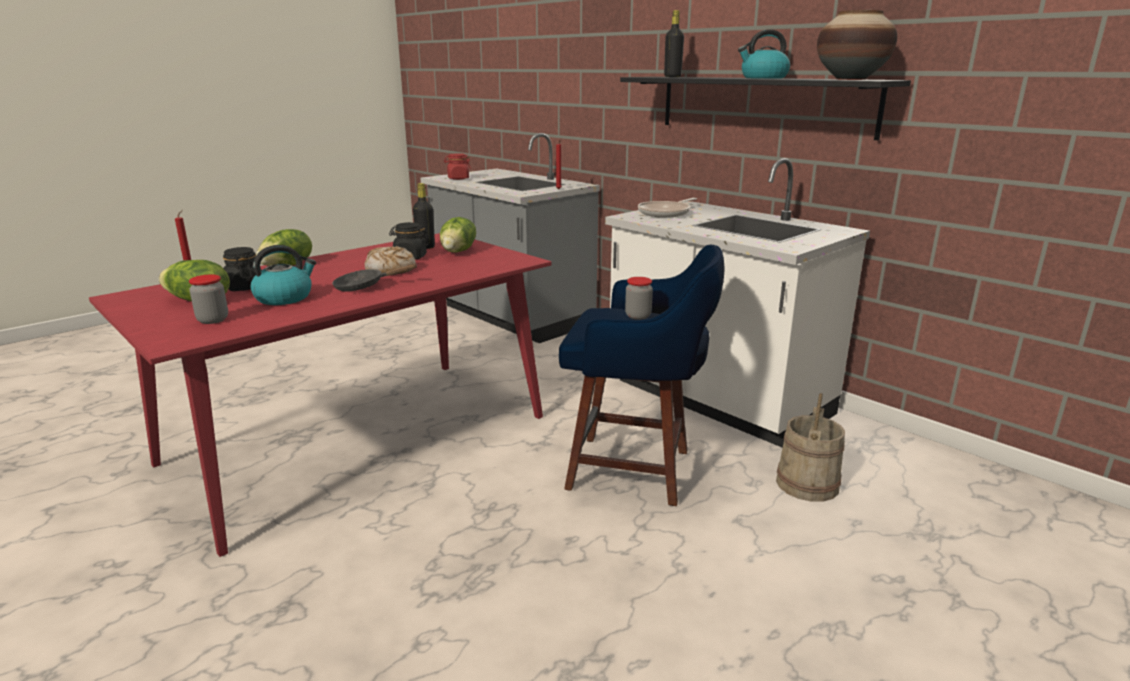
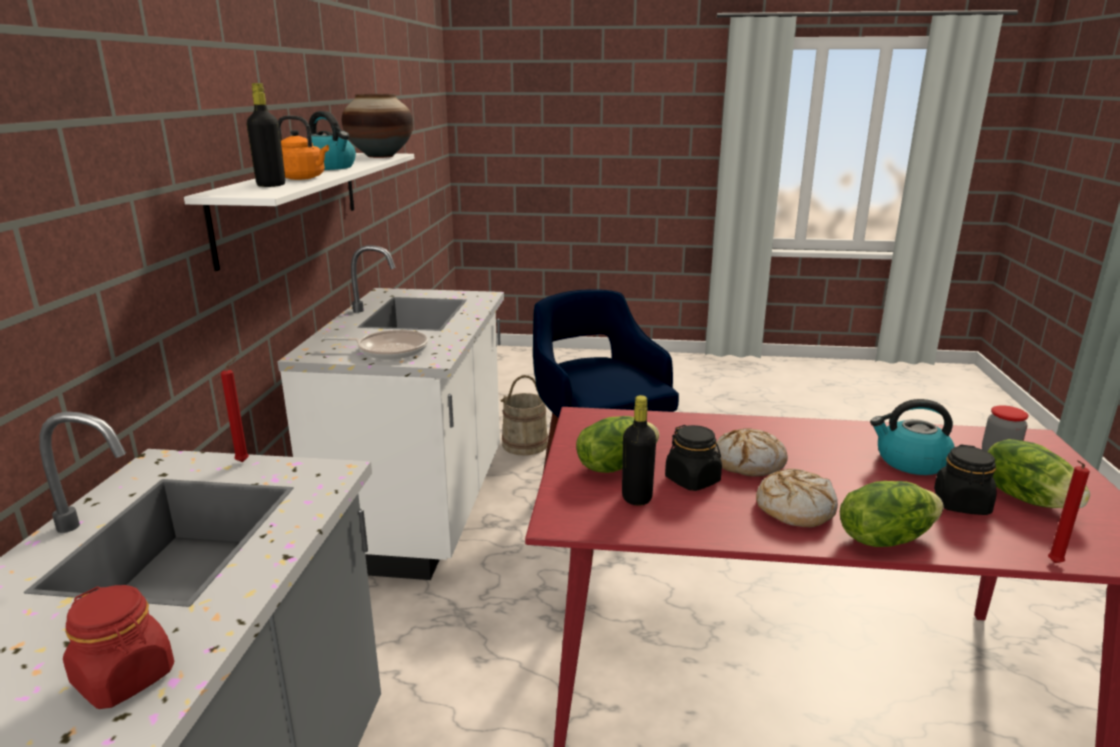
camera: 130 degrees left, 0 degrees up
(343, 263) = (794, 508): none -> bread
(364, 286) = (807, 445): black frying pan -> none
(638, 316) = (588, 375): jar -> none
(699, 77) = (303, 178): none -> orange kettle
(762, 105) = (292, 202): black shelf -> white shelf

